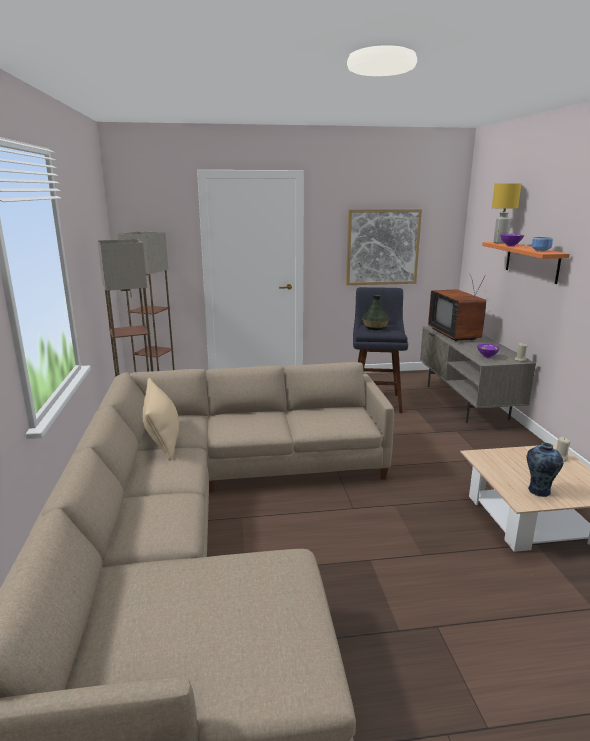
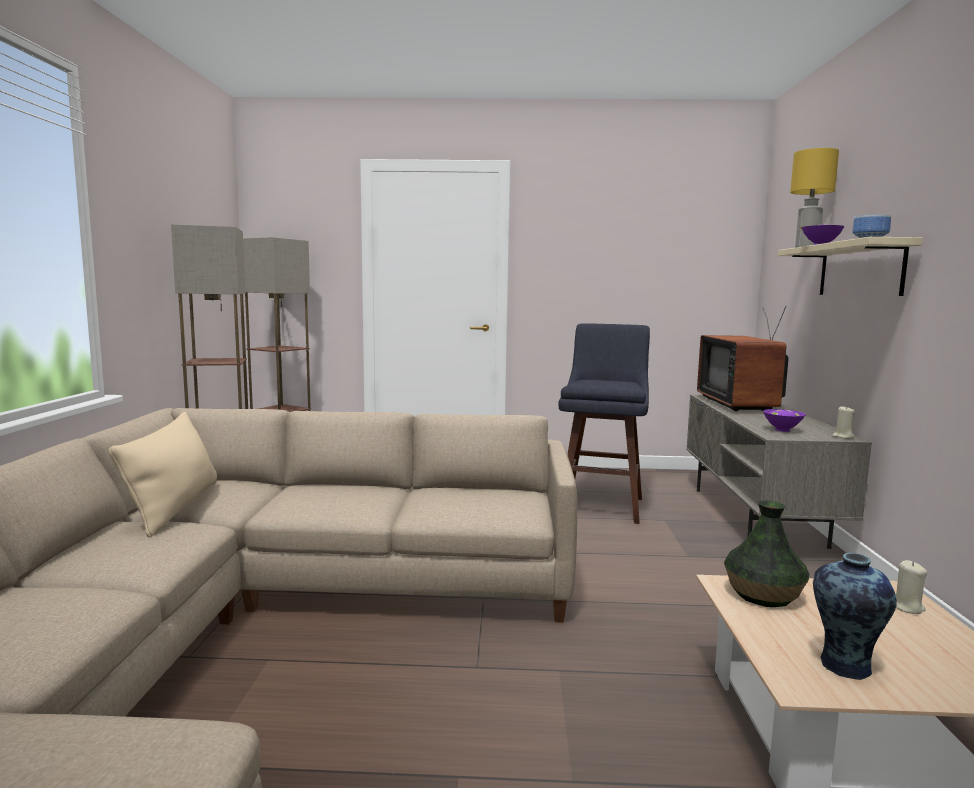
camera: 10 degrees right, 10 degrees down
(375, 327) = (597, 381): vase -> vase (763, 594)
(382, 247) = (629, 274): picture -> none
(532, 261) = (860, 270): orange shelf -> beige shelf

